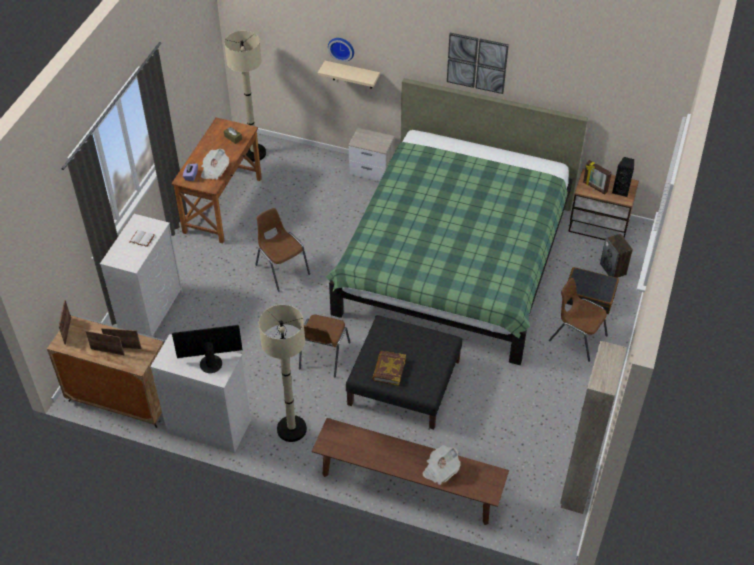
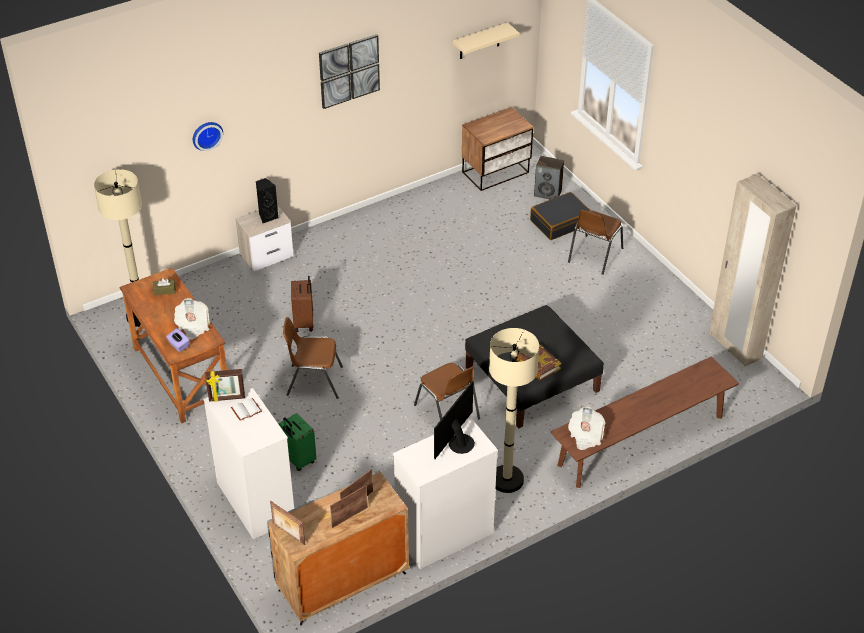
camera: 50 degrees left, 5 degrees down
(205, 308) = (298, 460): none -> green suitcase
(330, 229) = (304, 323): none -> brown suitcase
(352, 75) = (221, 160): beige shelf -> beige shelf (479, 41)
(440, 470) = (674, 394): newspaper -> newspaper (585, 436)
(454, 260) = (434, 270): green bed -> none
(577, 338) = (594, 255): brown chair -> brown chair turned 45 degrees counterclockwise
(594, 187) = (491, 131): picture frame -> picture frame (227, 398)
(621, 191) = (511, 121): black speaker -> black speaker (267, 216)

